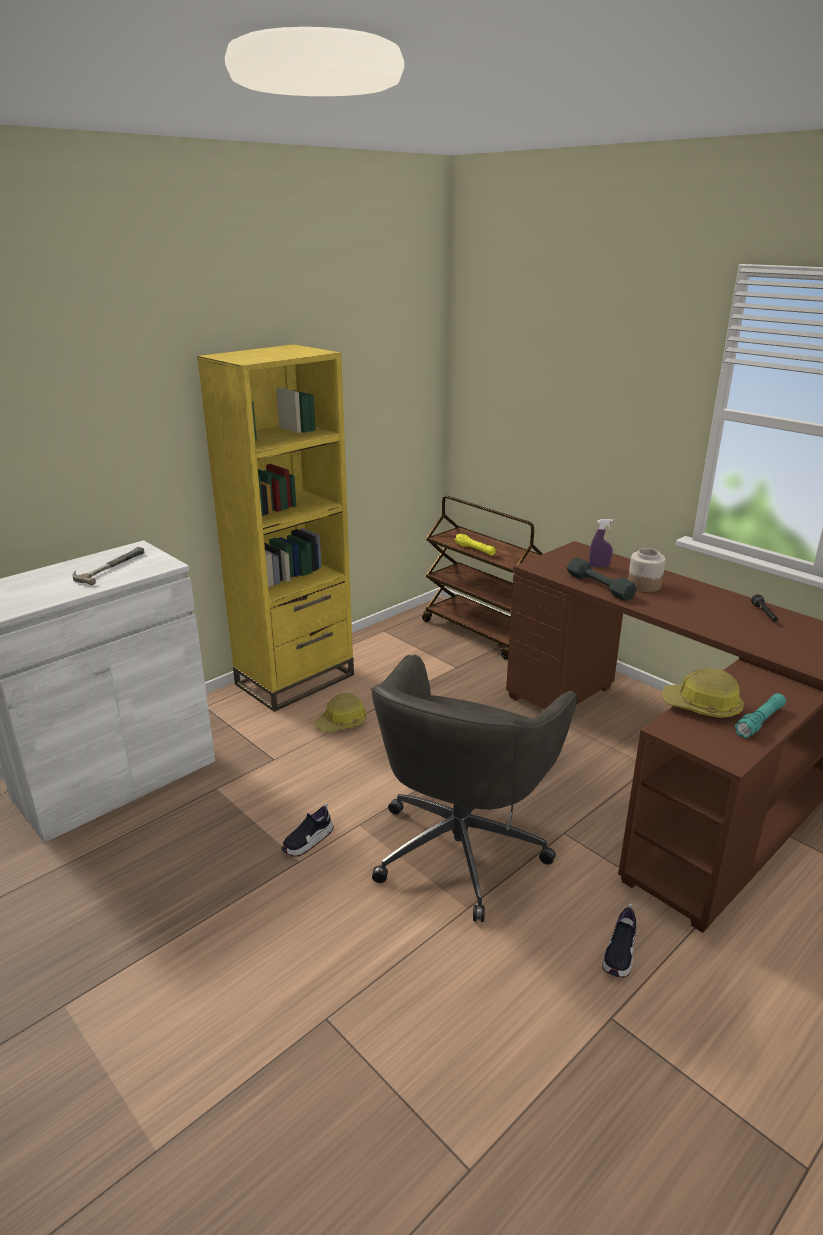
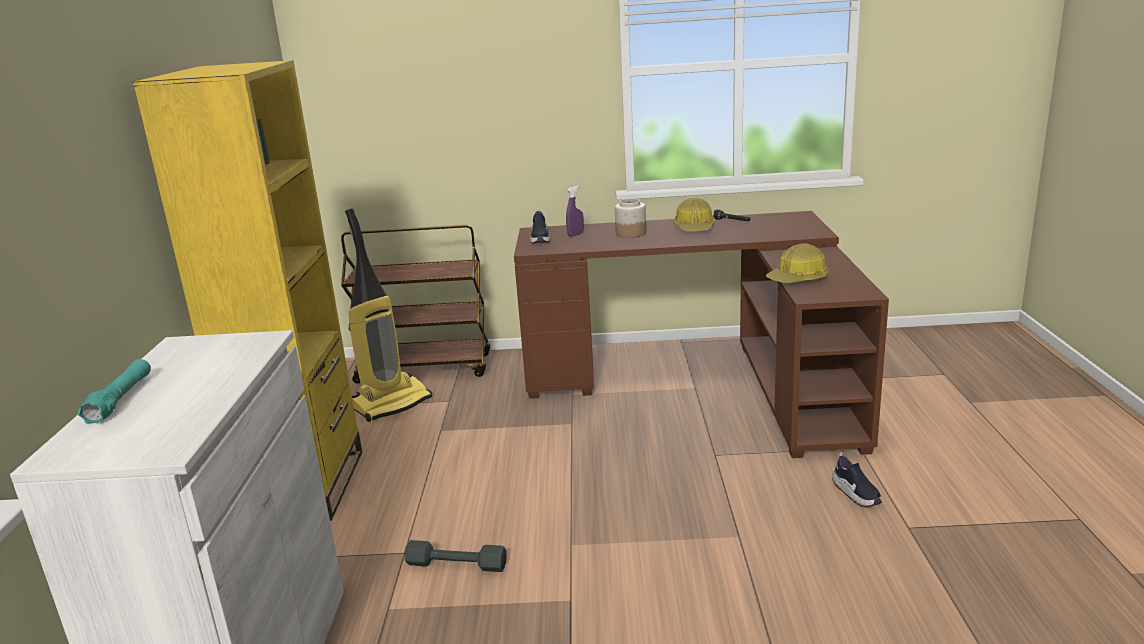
camera: 45 degrees left, 5 degrees down
(107, 567) = (193, 367): hammer -> none
(308, 841) = (551, 583): shoe -> shoe (540, 239)
(342, 722) = (419, 490): hard hat -> hard hat (695, 228)
(421, 648) = (391, 403): none -> vacuum cleaner
(461, 847) = (669, 506): grey office chair -> none
(475, 550) = (408, 276): yellow flashlight -> none
(599, 586) = (604, 244): grey dumbbell -> grey dumbbell (456, 565)
(759, 722) = (838, 272): turquoise flashlight -> turquoise flashlight (120, 399)

